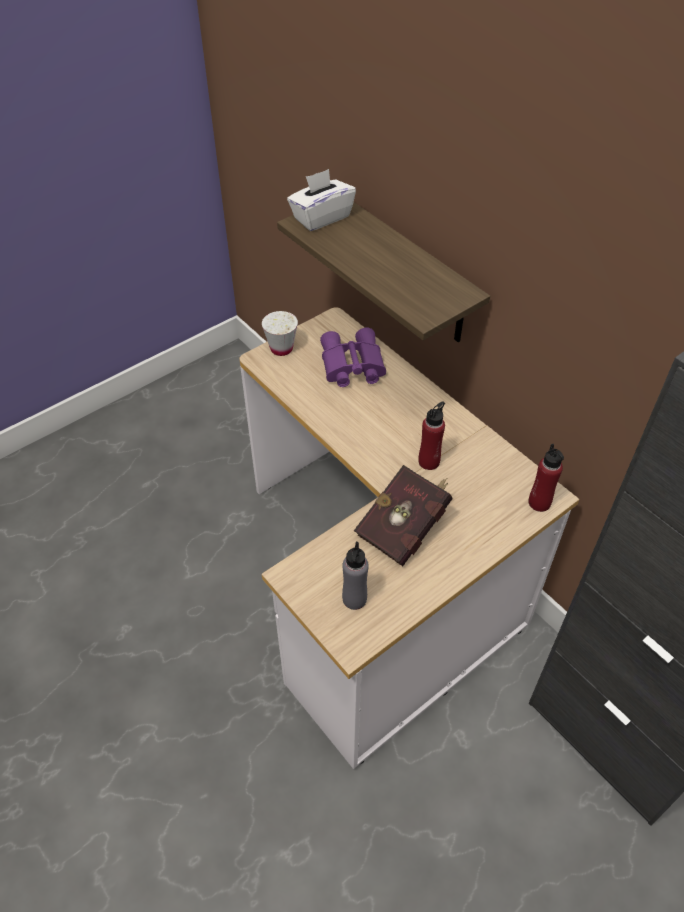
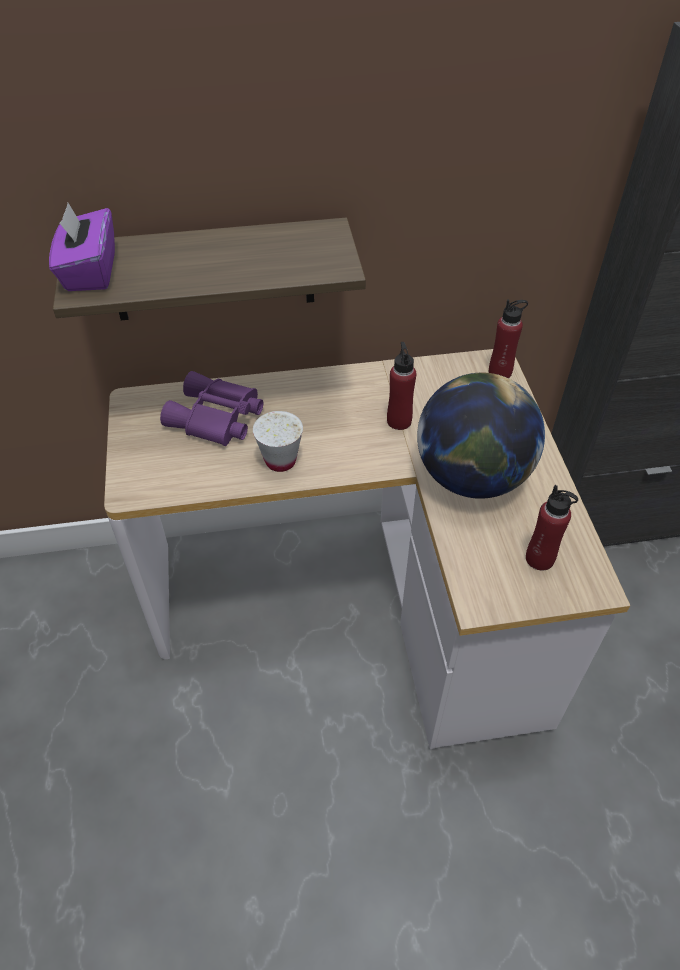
camera: 60 degrees left, 0 degrees up
(281, 348) = (131, 465): white cup -> white cup (280, 461)
(321, 217) = (90, 271): white tissue box -> purple tissue box
(354, 599) = (540, 558): grey bottle -> red bottle
(405, 527) = (471, 477): red book -> globe

